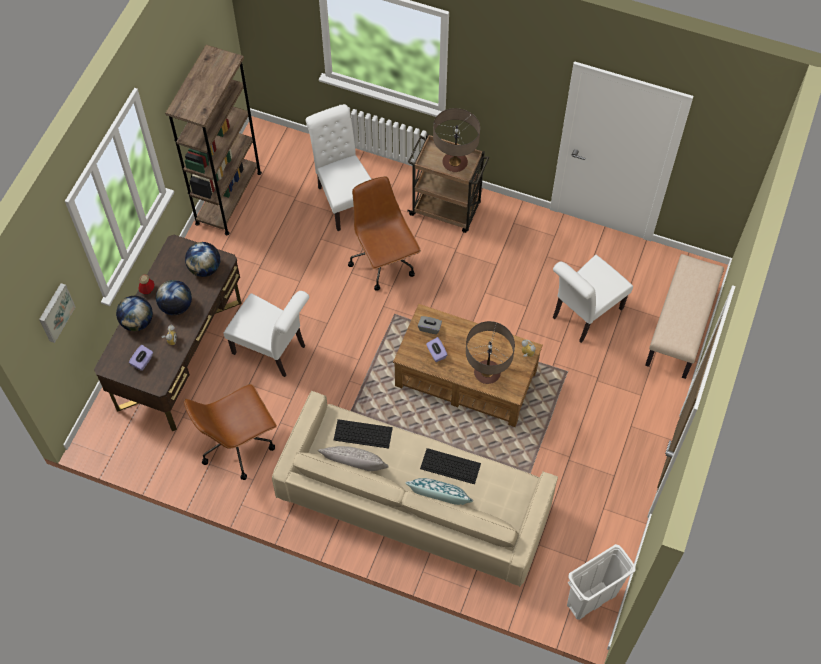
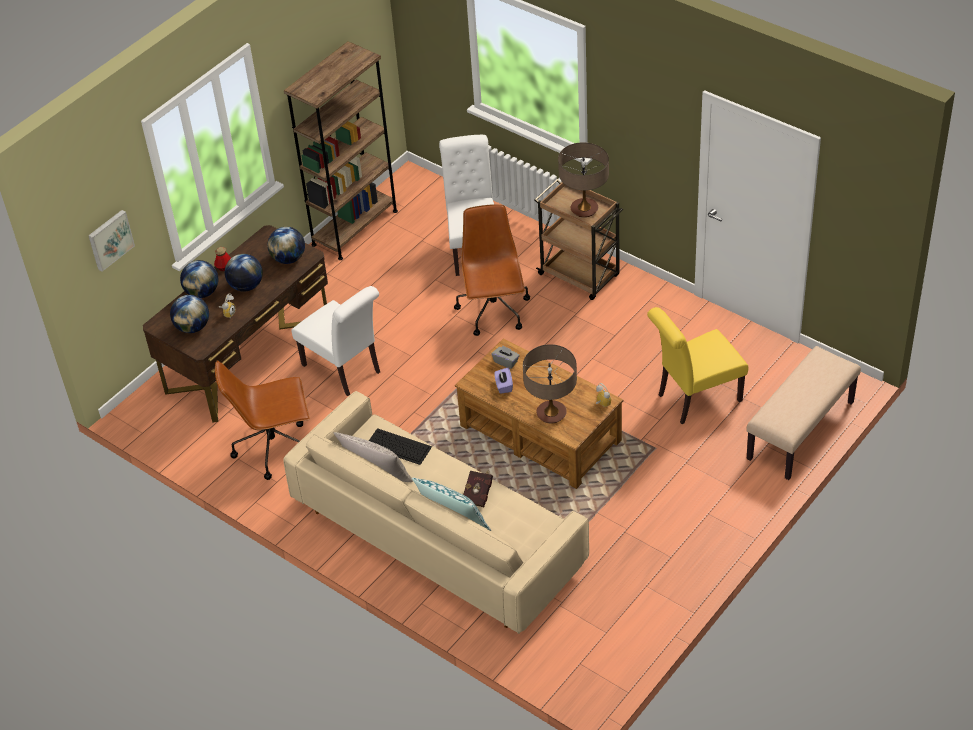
camera: 20 degrees right, 15 degrees down
(143, 362) = (193, 327): purple tissue box -> globe
(449, 466) = (478, 494): keyboard -> red book
(583, 315) = (694, 399): white chair -> yellow chair
(591, 600) = (598, 671): white trash can -> none

